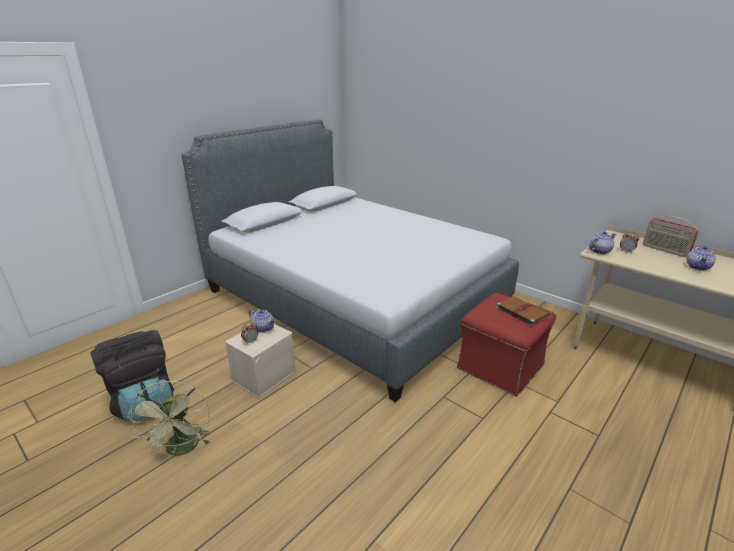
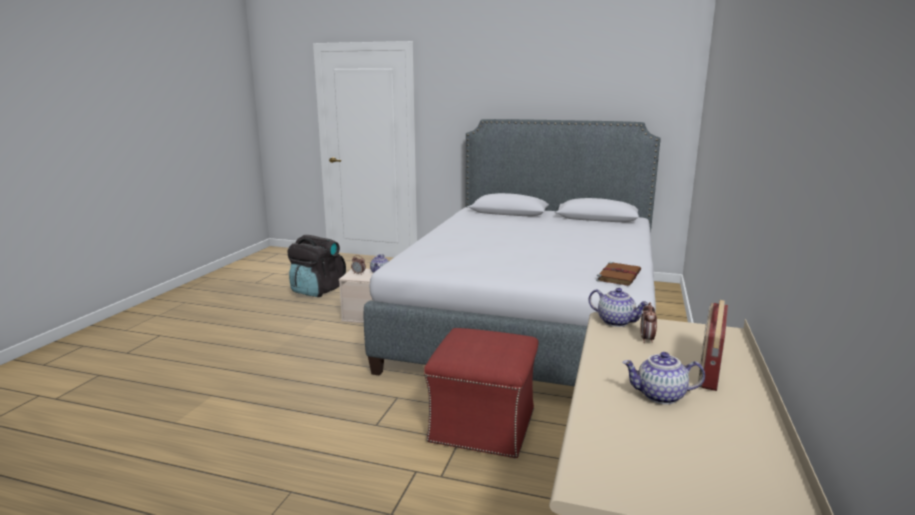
camera: 65 degrees right, 10 degrees down
(182, 450) = (277, 314): green fan -> none
(521, 312) = (489, 350): brown book -> brown book (619, 276)

